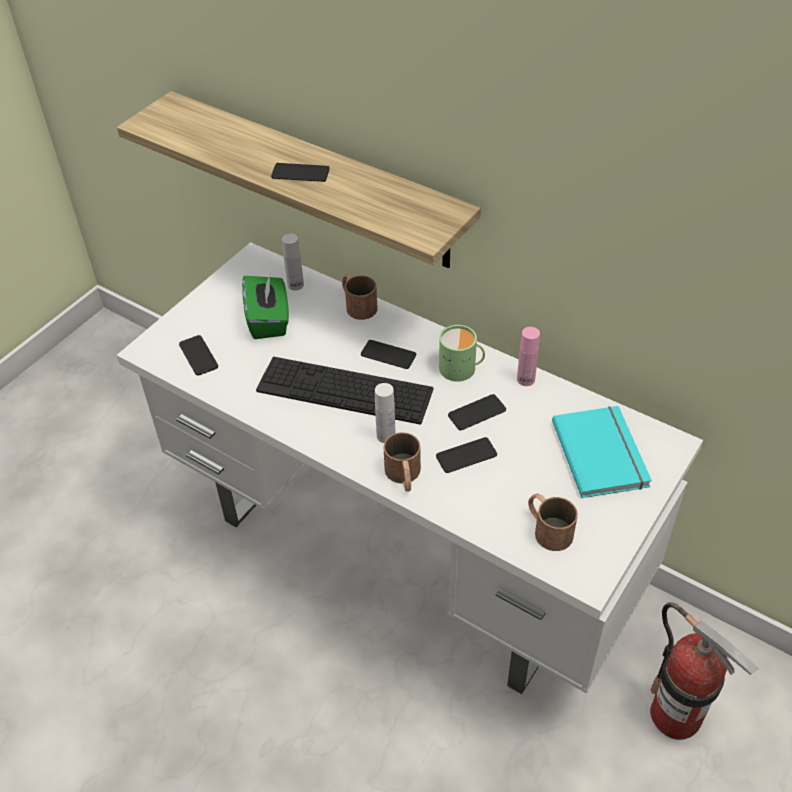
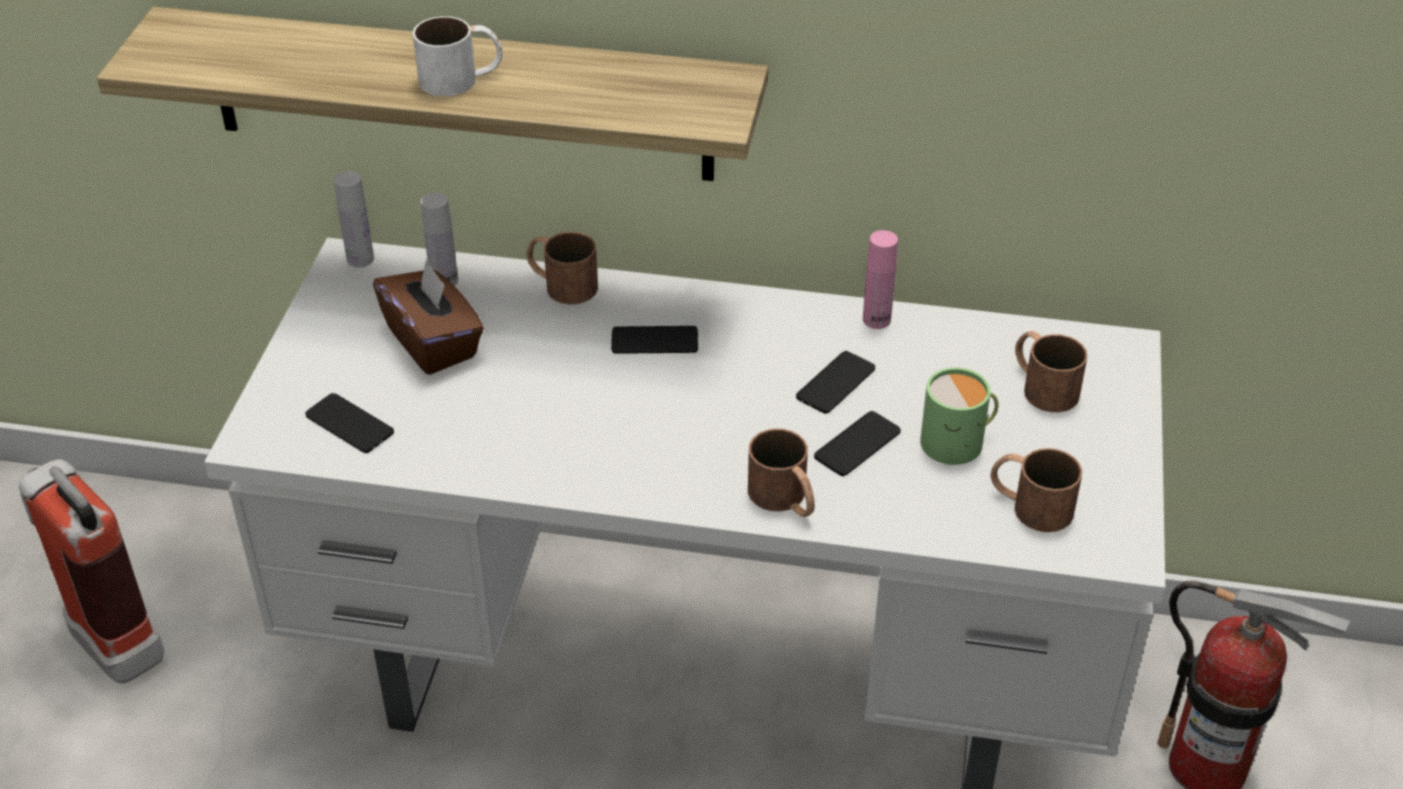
camera: 25 degrees left, 5 degrees down
(116, 422) = (107, 635): none -> fire extinguisher
(268, 320) = (433, 342): green tissue box -> brown tissue box
(300, 173) = (462, 78): phone -> white mug
(344, 390) = (619, 408): keyboard -> none
(386, 436) = (723, 452): white bottle -> white bottle (360, 259)
(461, 369) = (775, 331): green mug -> green mug (958, 442)
(602, 453) = (1041, 385): turquoise book -> brown mug

